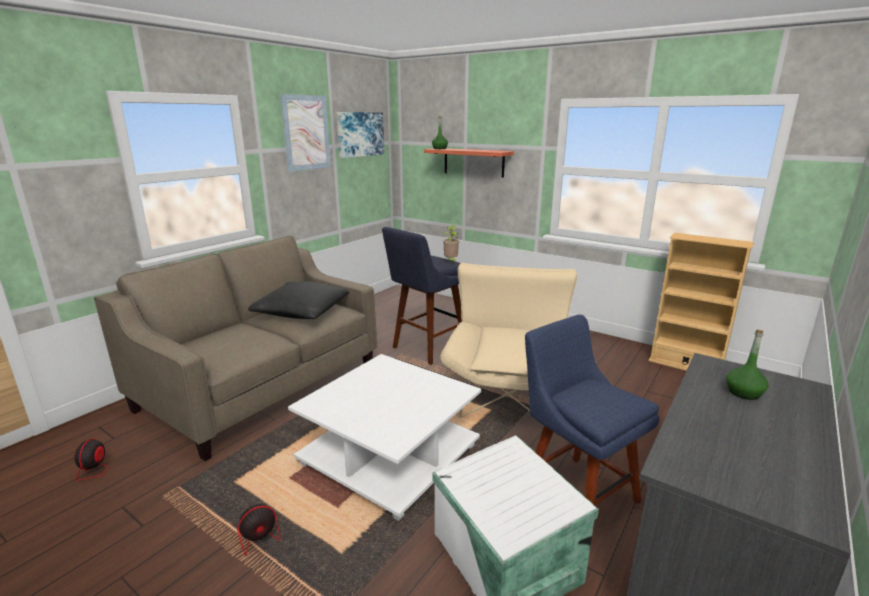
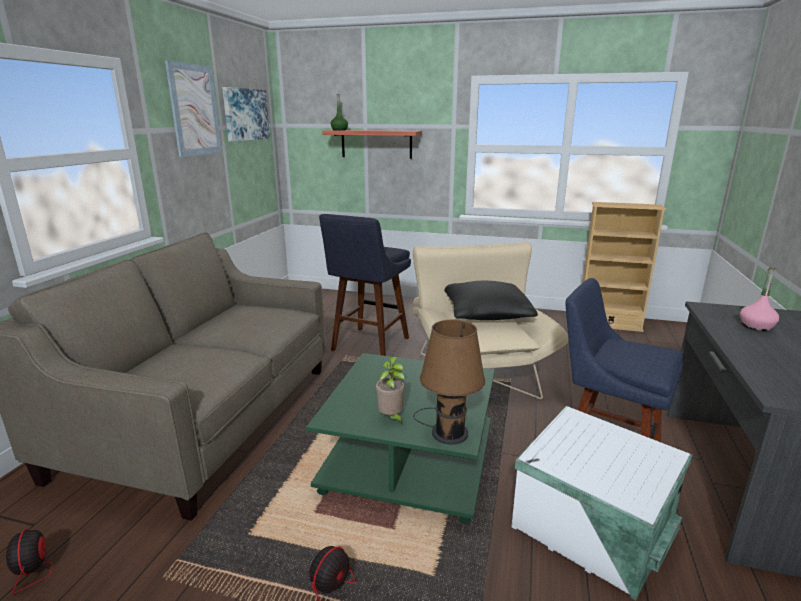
camera: 20 degrees left, 0 degrees up
(302, 312) = (247, 321): black pillow -> black pillow (486, 314)
(389, 454) = (408, 459): white coffee table -> green coffee table
(390, 434) = (447, 431): none -> brown table lamp
(451, 261) = (389, 248): potted plant -> potted plant (391, 418)
(743, 392) = (756, 326): green bottle -> pink bottle

